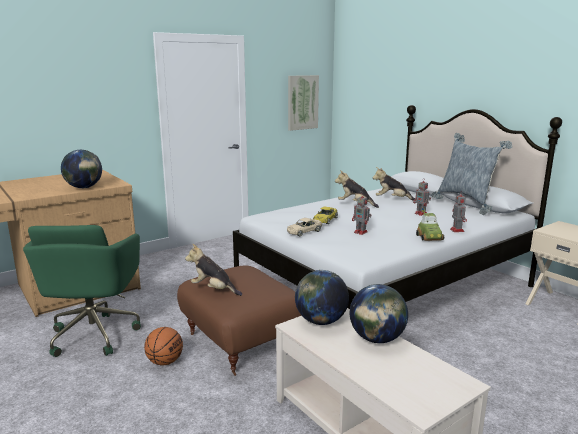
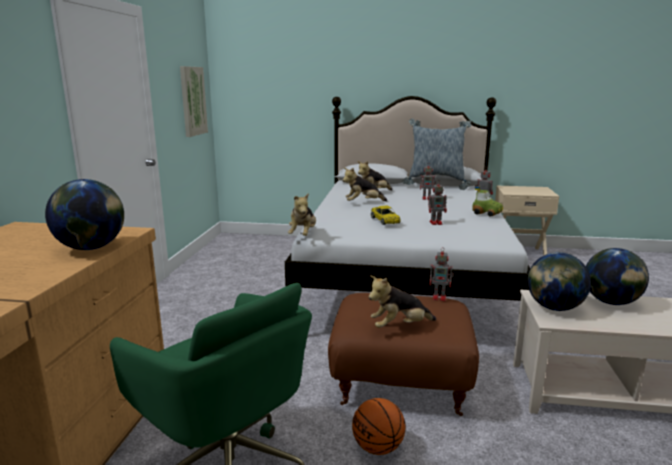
camera: 45 degrees left, 0 degrees up
(253, 215) = (303, 235): none -> plush toy
(281, 286) = (440, 297): none -> toy robot
(304, 231) = (398, 235): beige toy car -> none

